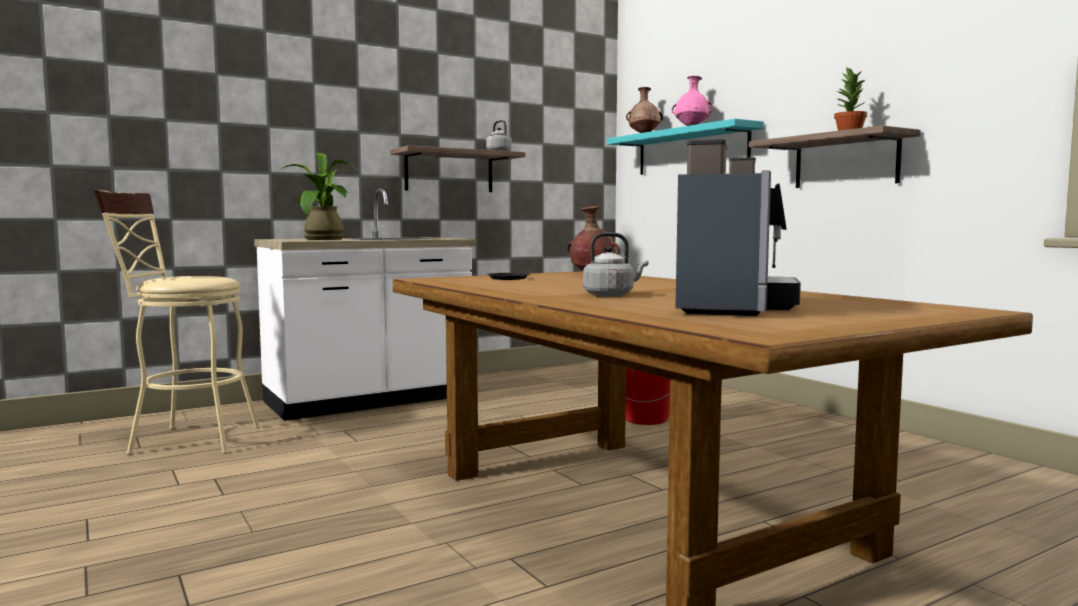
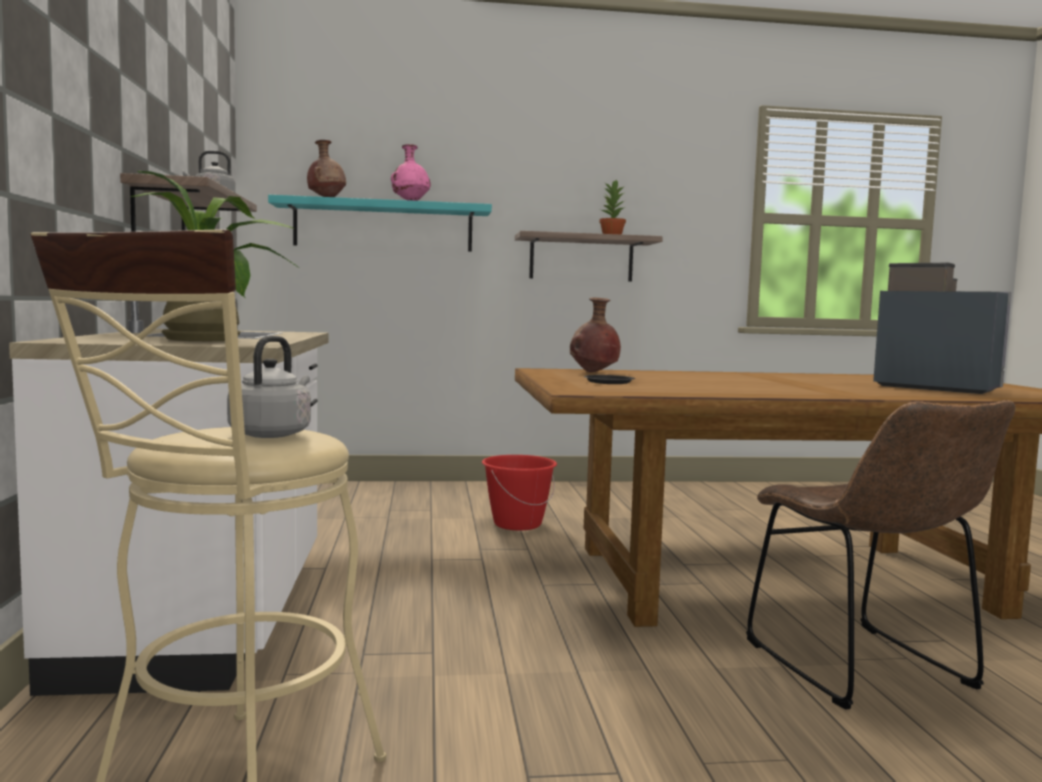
camera: 65 degrees left, 0 degrees up
(429, 551) = (865, 670): none -> brown chair
(611, 295) = (827, 387): grey kettle -> grey kettle (273, 434)

